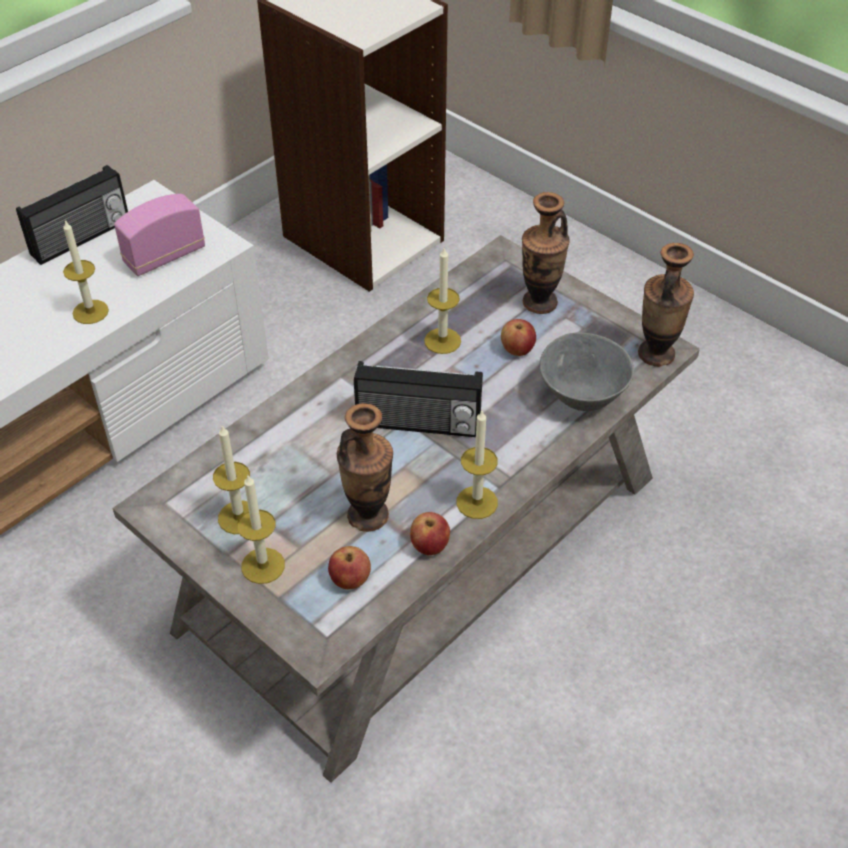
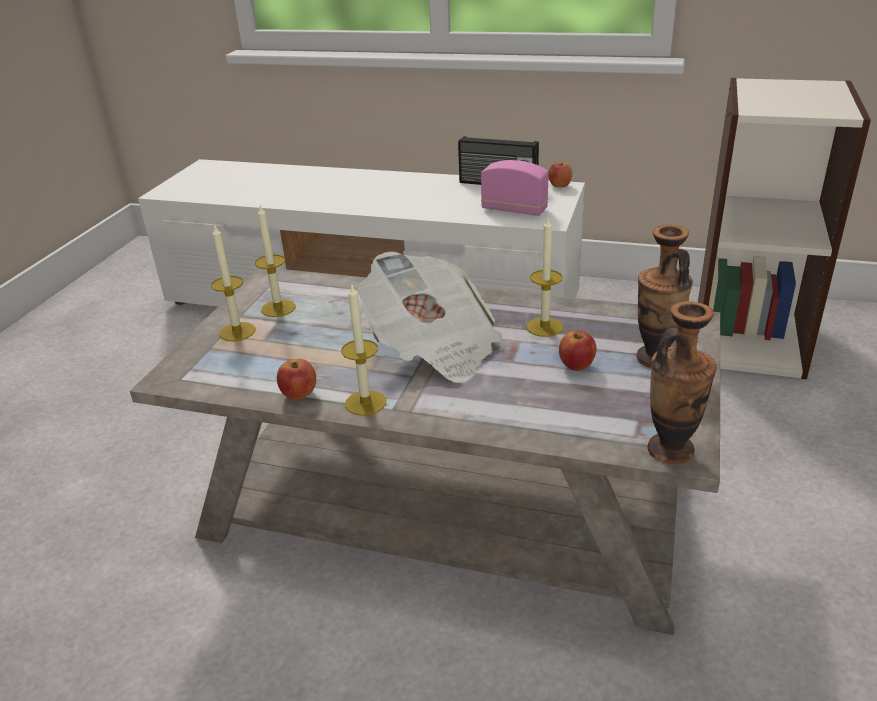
camera: 65 degrees right, 15 degrees down
(90, 312) = (434, 208): candle -> none
(350, 580) = (241, 370): apple -> apple (559, 186)
(368, 515) = (314, 357): vase -> none
(418, 425) = (433, 347): radio -> newspaper
(579, 397) = (552, 419): grey bowl -> none

